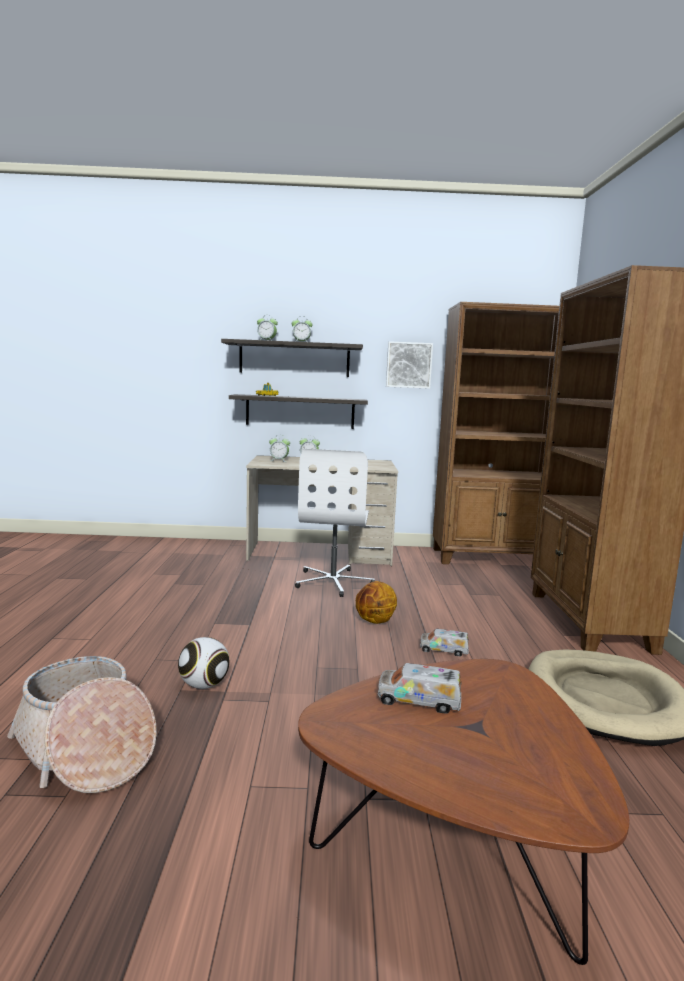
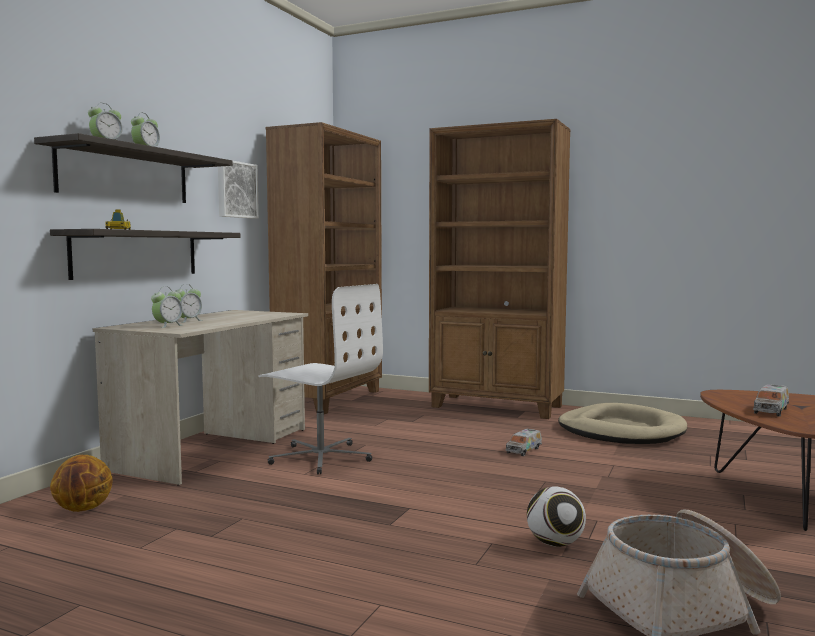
camera: 65 degrees left, 5 degrees down
(375, 621) = (447, 459): basketball -> basketball (83, 509)

